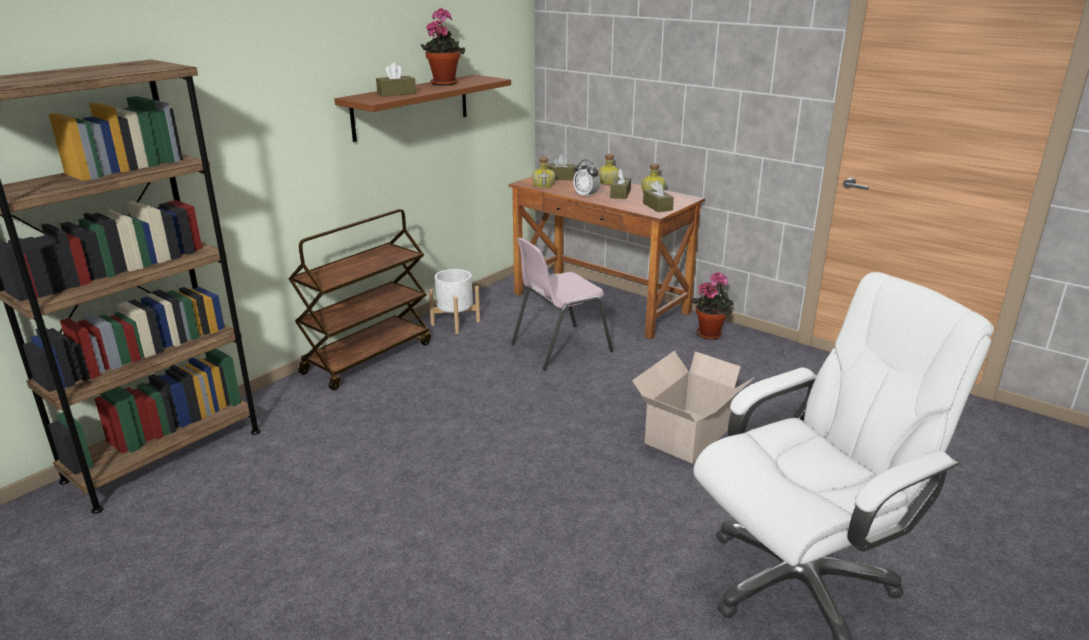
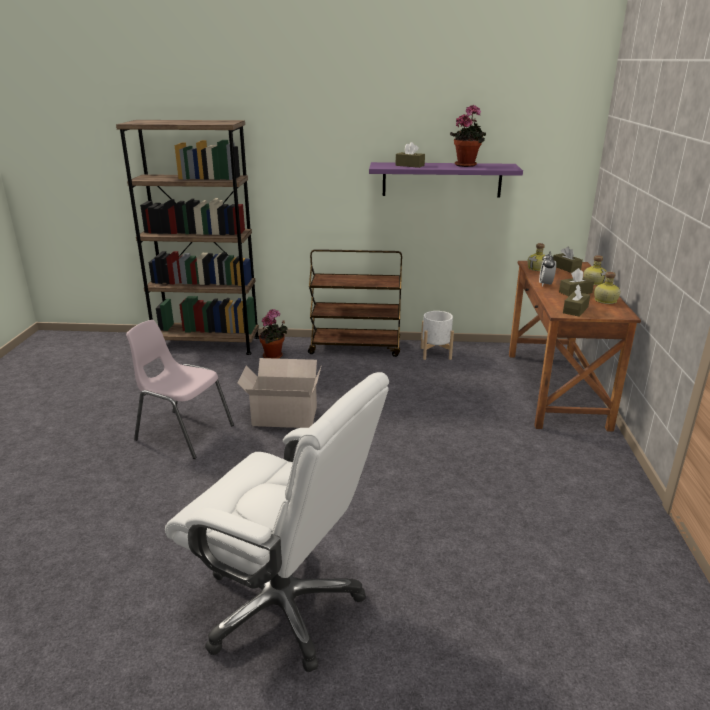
camera: 55 degrees right, 0 degrees up
(411, 107) = (441, 179): brown shelf -> purple shelf
(559, 347) = (462, 398): pink chair -> pink chair (183, 432)
(686, 436) = (415, 491): cardboard box -> cardboard box (283, 416)
(710, 333) = (594, 453): potted plant -> potted plant (274, 356)

